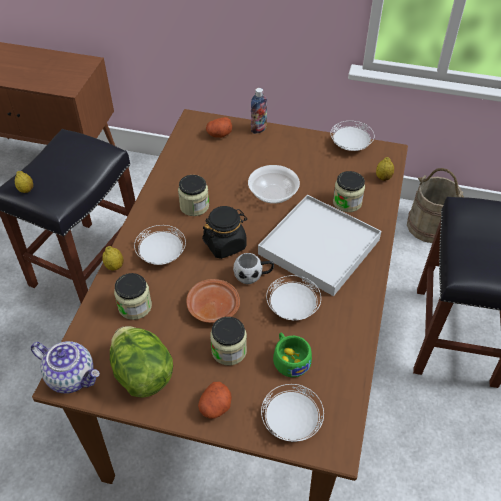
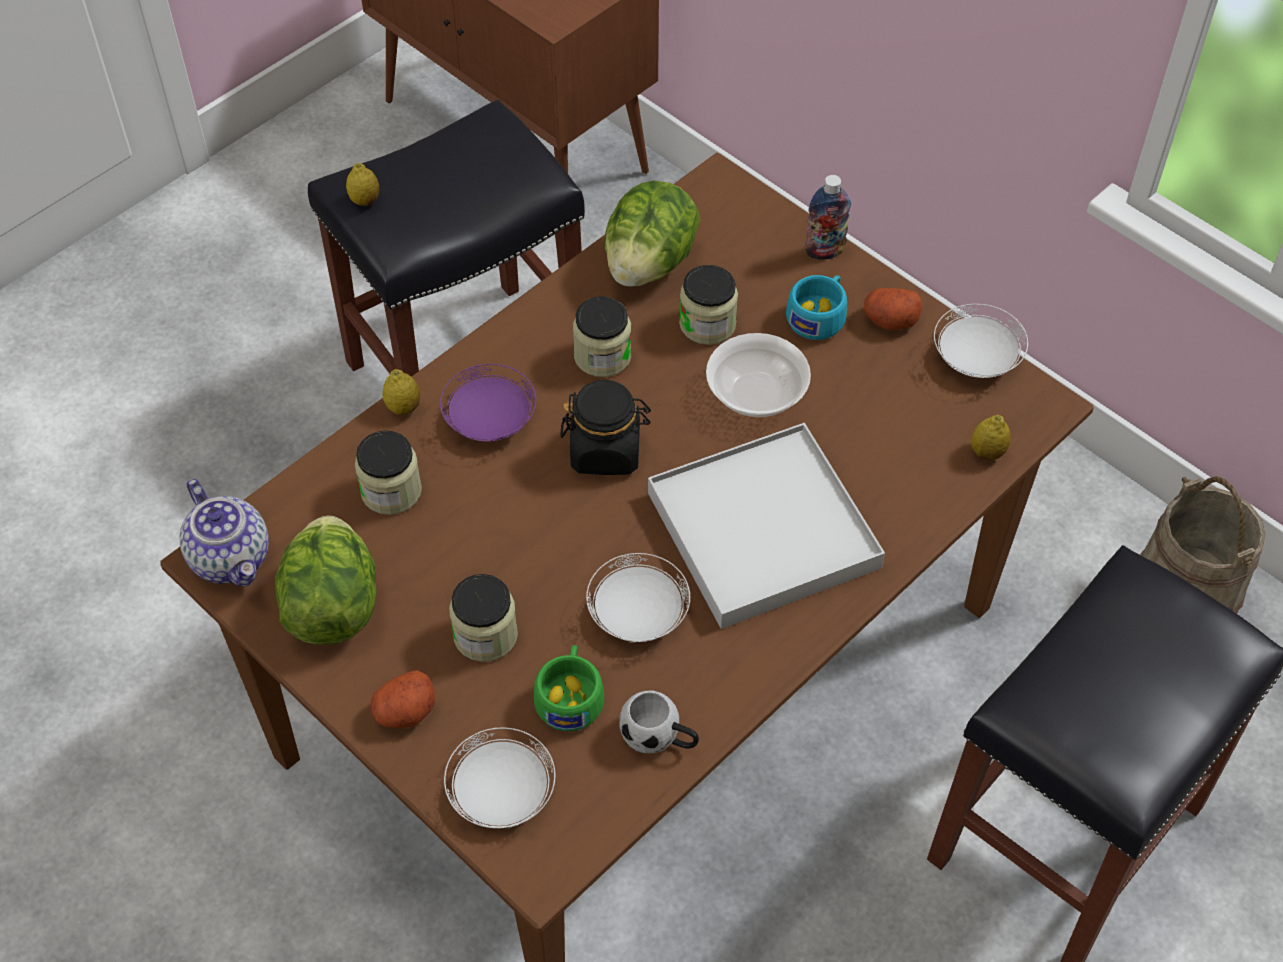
camera: 30 degrees right, 5 degrees up
(161, 254) = (490, 420): white plate -> purple plate
(187, 161) = (649, 264): none -> lettuce
(212, 306) = (510, 549): brown plate -> none
(219, 134) = (743, 232): potato -> potato (890, 320)
(253, 276) = (613, 529): white mug -> white mug (659, 739)
(275, 154) = (819, 315): none -> turquoise cup
(347, 202) = (879, 470): jar -> jar (707, 324)

